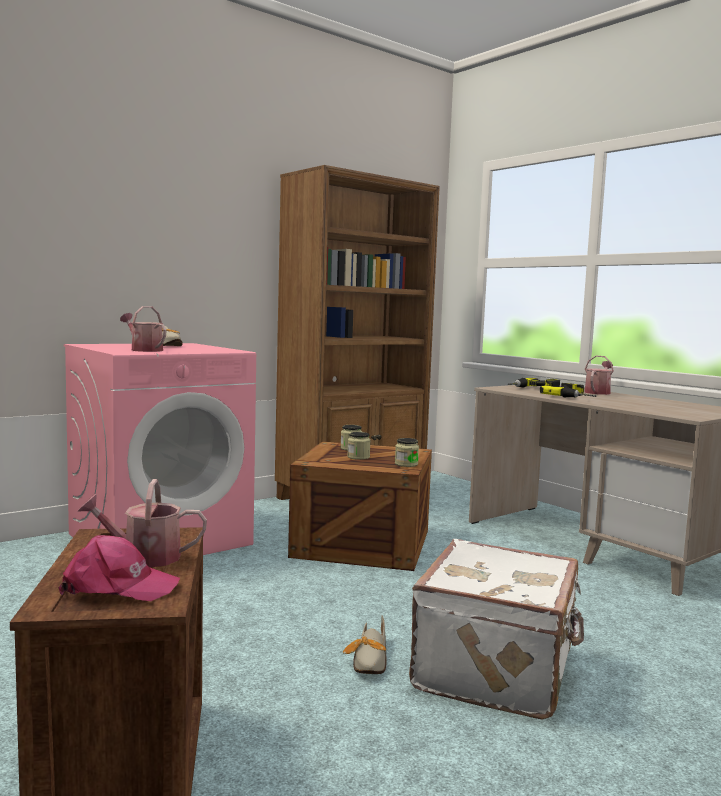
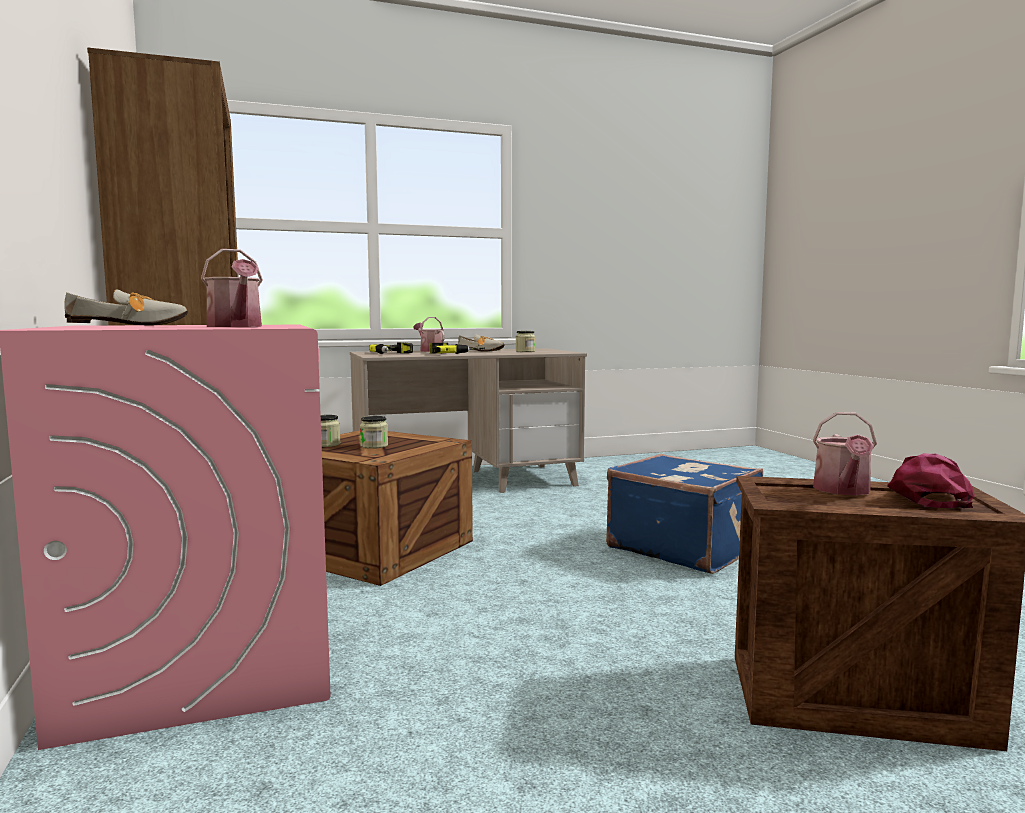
camera: 70 degrees left, 0 degrees up
(144, 350) = (236, 326): watering can -> watering can turned 90 degrees counterclockwise
(370, 661) = (660, 582): shoe -> shoe (482, 351)
(406, 464) = (426, 438): jar -> jar (525, 351)
(498, 670) = (682, 548): white suitcase -> blue suitcase

